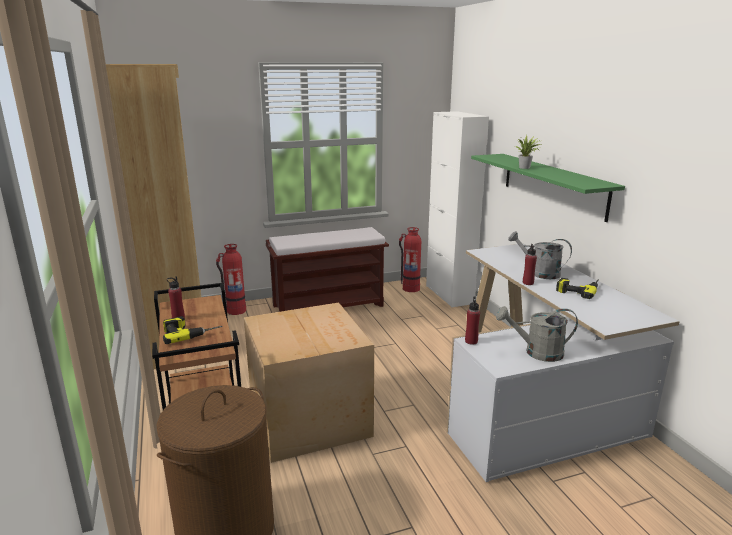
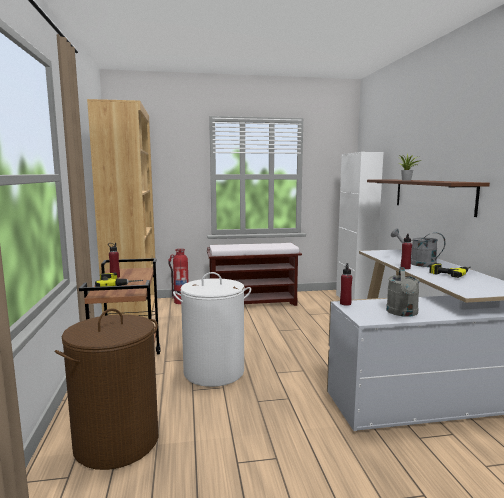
camera: 10 degrees right, 10 degrees down
(310, 417) = (214, 371): cardboard box -> white laundry basket
(410, 288) = (322, 296): fire extinguisher -> none
(537, 352) = (402, 313): grey watering can -> grey watering can turned 90 degrees counterclockwise
(552, 184) = (432, 195): green shelf -> brown shelf

